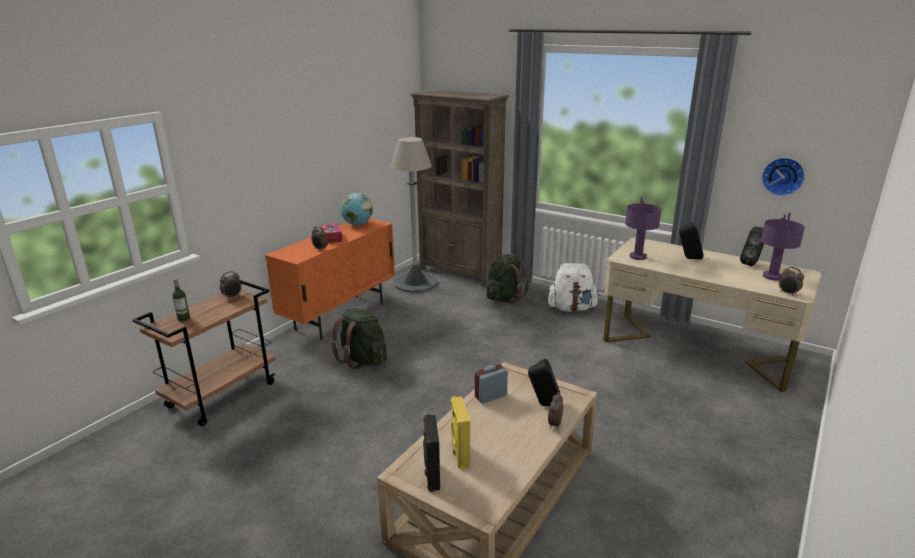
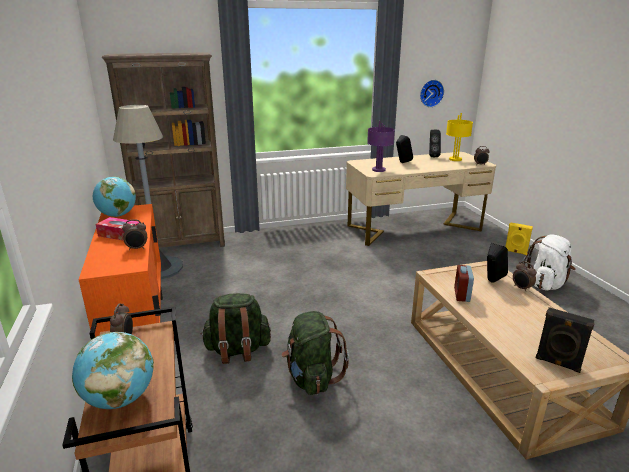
camera: 50 degrees left, 0 degrees up
(184, 319) = (120, 398): bottle -> globe
(459, 455) = (534, 340): yellow speaker -> yellow speaker (515, 252)
(505, 297) = (254, 247): green backpack -> green backpack (312, 377)
(571, 308) = (311, 235): white backpack -> white backpack (546, 284)
(772, 277) = (455, 159): purple table lamp -> yellow table lamp

